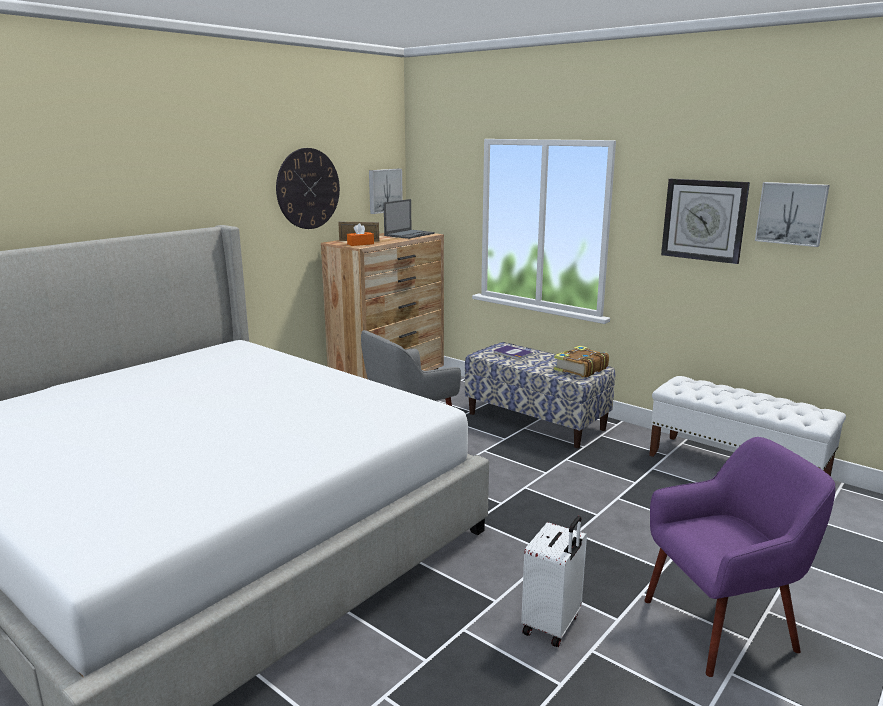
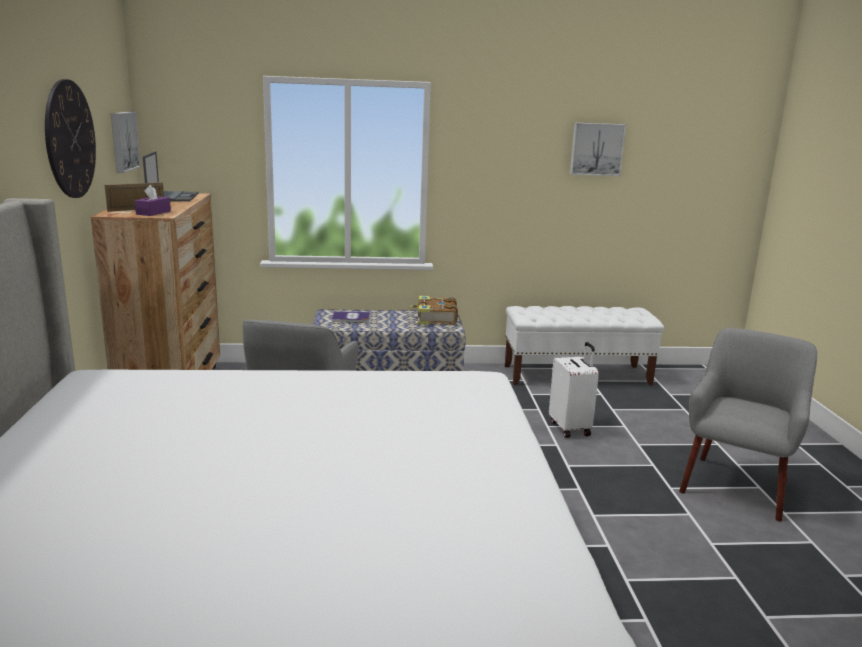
camera: 45 degrees left, 0 degrees up
(360, 244) = (153, 213): orange tissue box -> purple tissue box
(552, 625) = (666, 540): white suitcase -> white suitcase (570, 428)
(704, 220) = (523, 158): wall clock -> none
(721, 626) = (736, 486): purple armchair -> grey armchair

